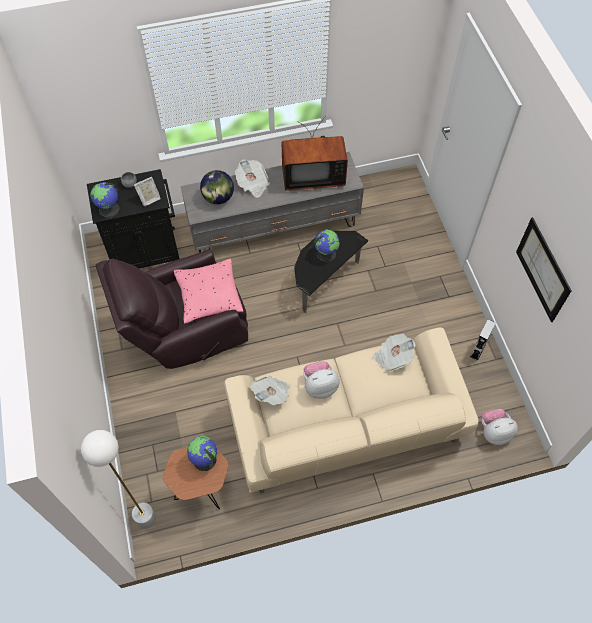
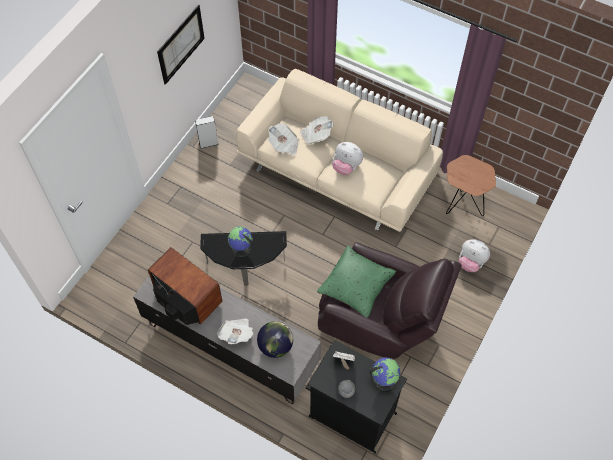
camera: 135 degrees left, 0 degrees up
(145, 518) = (510, 220): white floor lamp -> none
(204, 460) = (461, 176): globe -> none
(209, 296) = (356, 286): pink pillow -> green pillow
(272, 394) = (380, 185): newspaper -> newspaper (316, 135)
(494, 432) = (259, 100): plush toy -> plush toy (471, 262)

